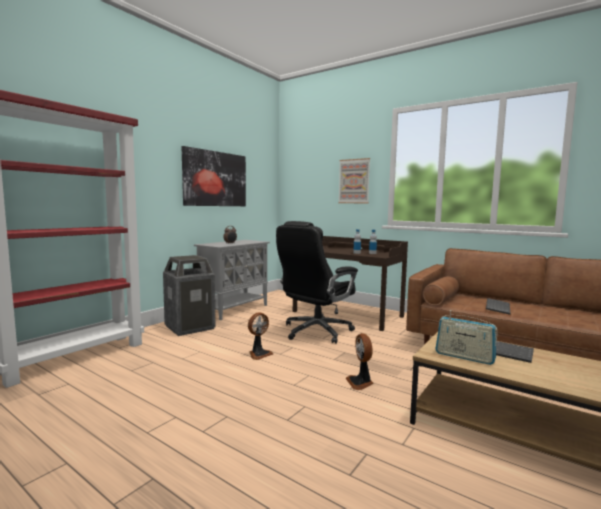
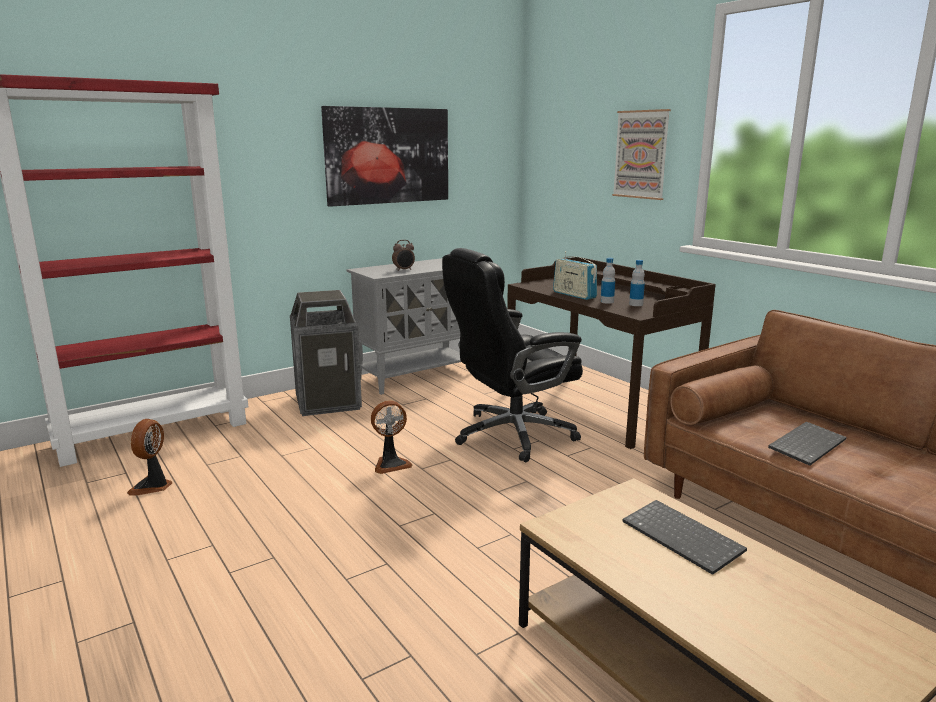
camera: 20 degrees right, 10 degrees up
(360, 383) = (503, 540): fan -> fan (152, 486)
(464, 357) = (604, 541): radio -> radio (574, 295)

